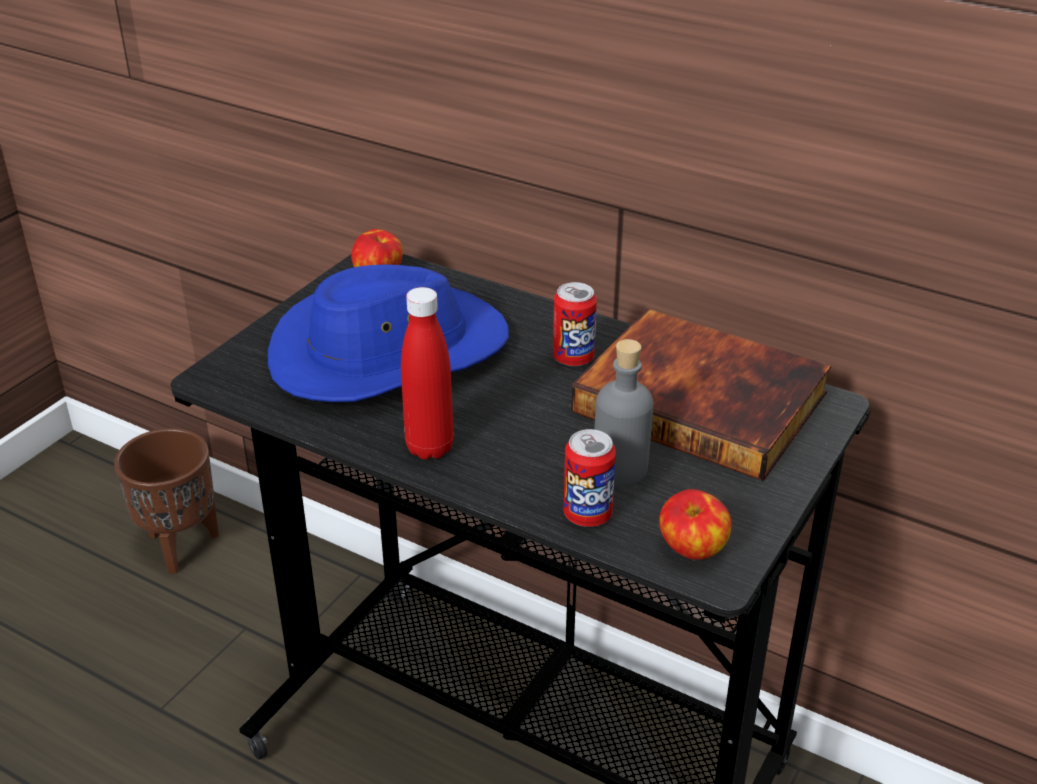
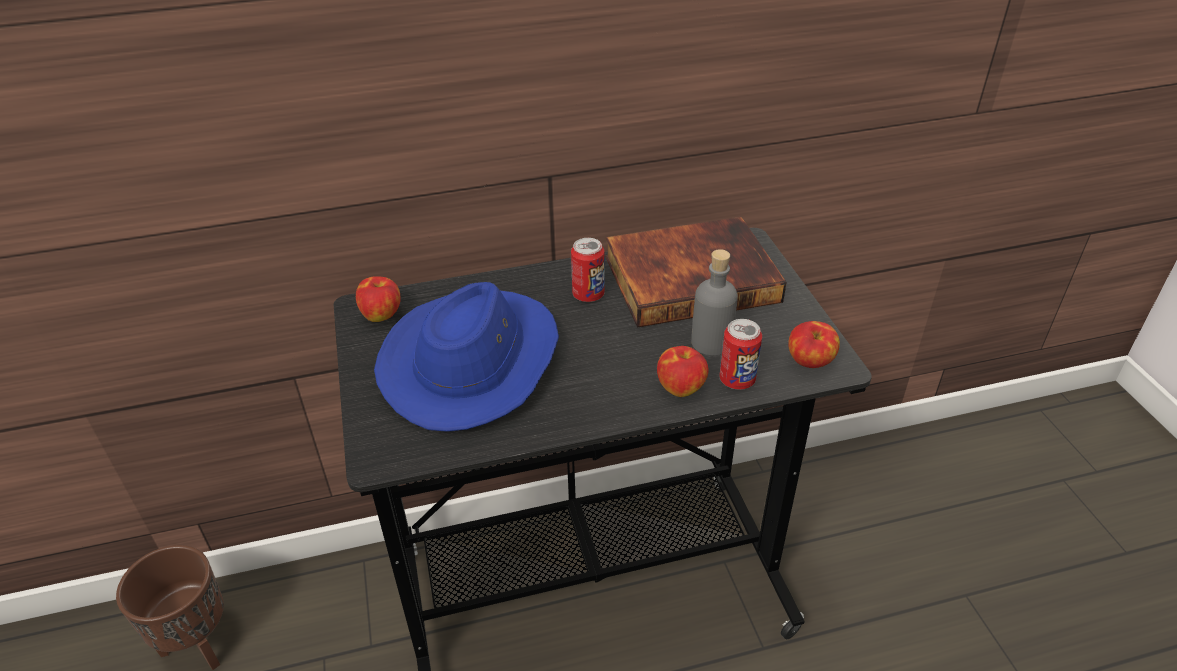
camera: 45 degrees left, 5 degrees up
(429, 447) = (596, 403): red bottle -> none
(524, 485) = (681, 387): none -> apple

